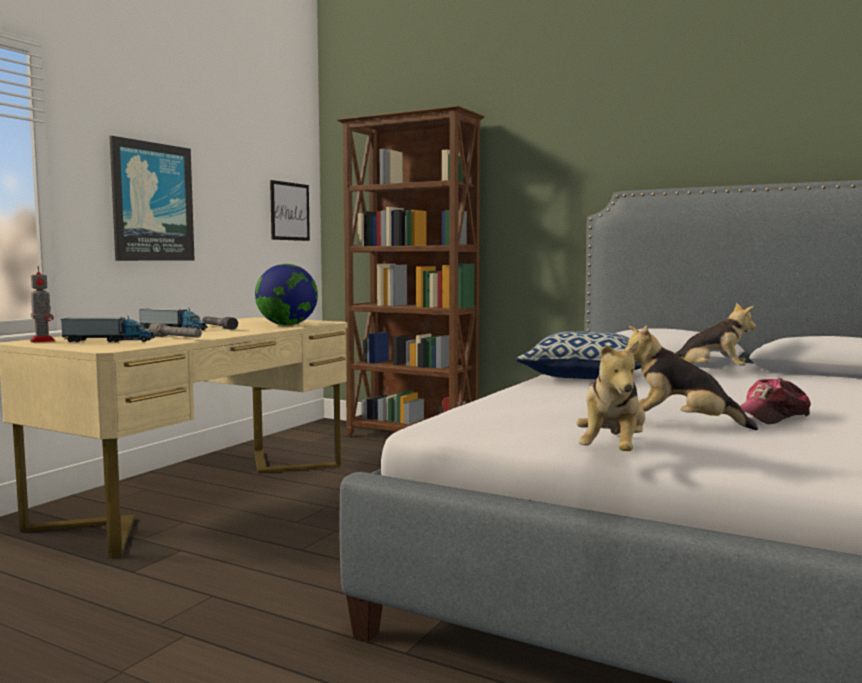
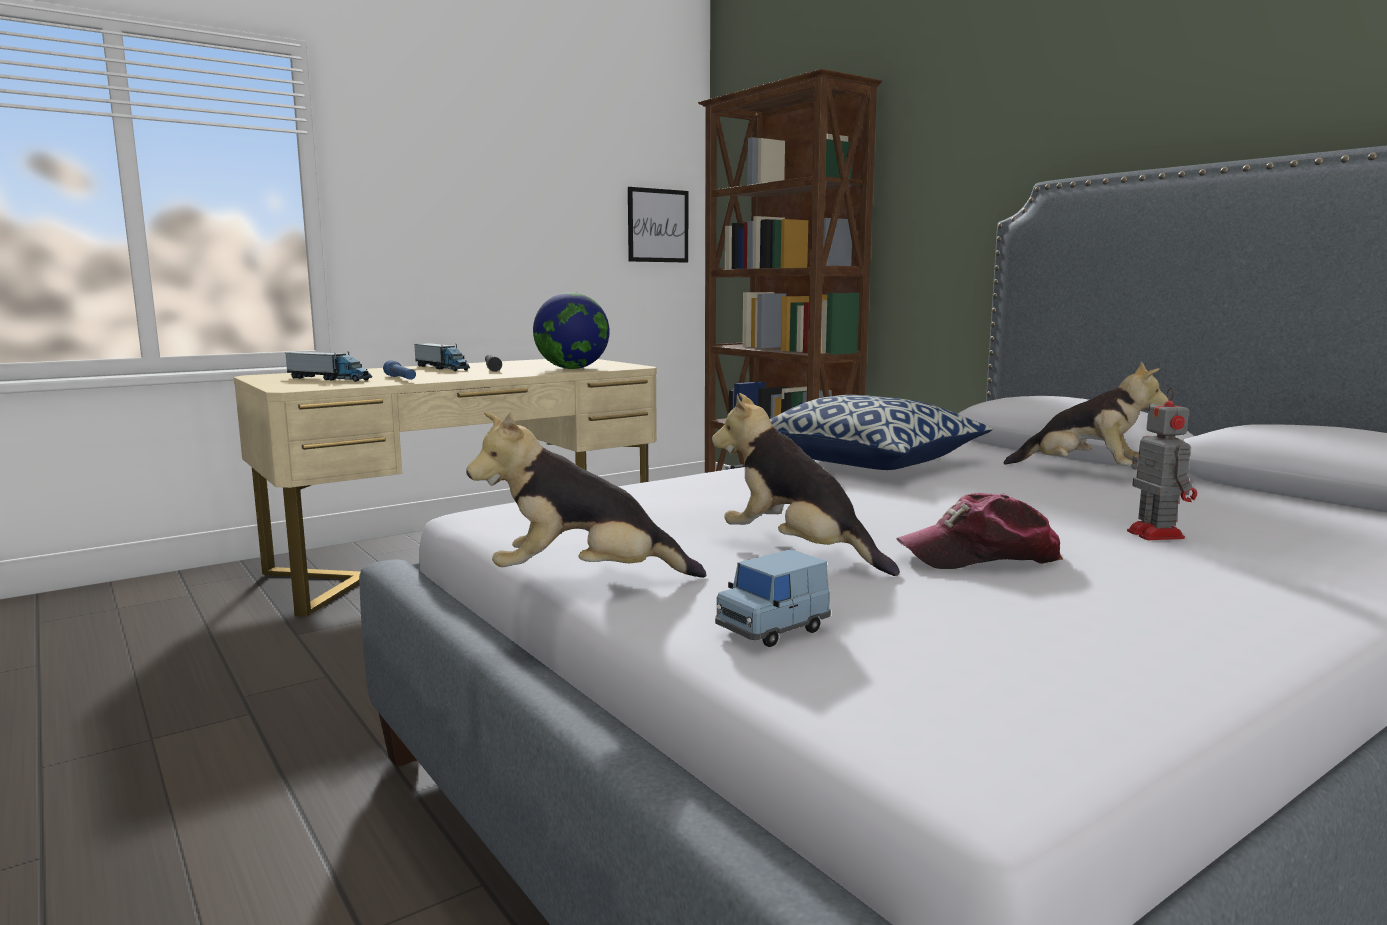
camera: 25 degrees right, 5 degrees up
(42, 341) = (277, 375): toy robot -> toy robot (1153, 534)
(152, 202) = (454, 219): picture -> none
(176, 338) = (401, 379): grey flashlight -> blue flashlight
(613, 452) = (585, 580): plush toy -> plush toy turned 45 degrees clockwise
(772, 459) = (772, 629): none -> blue toy car

